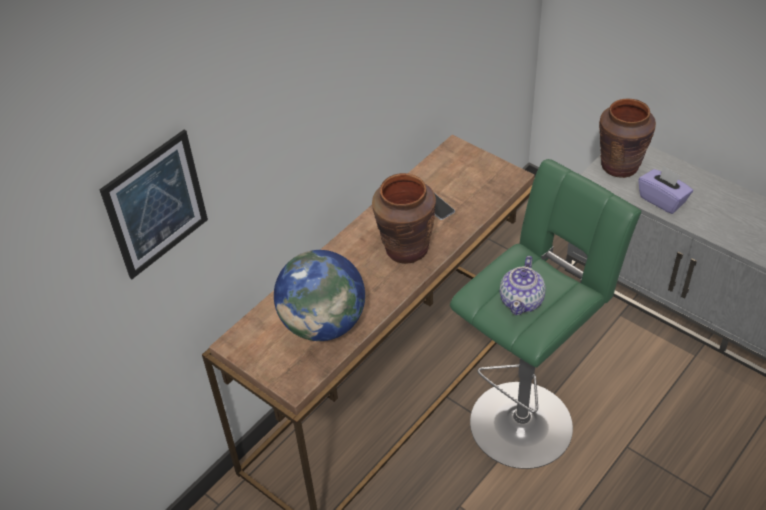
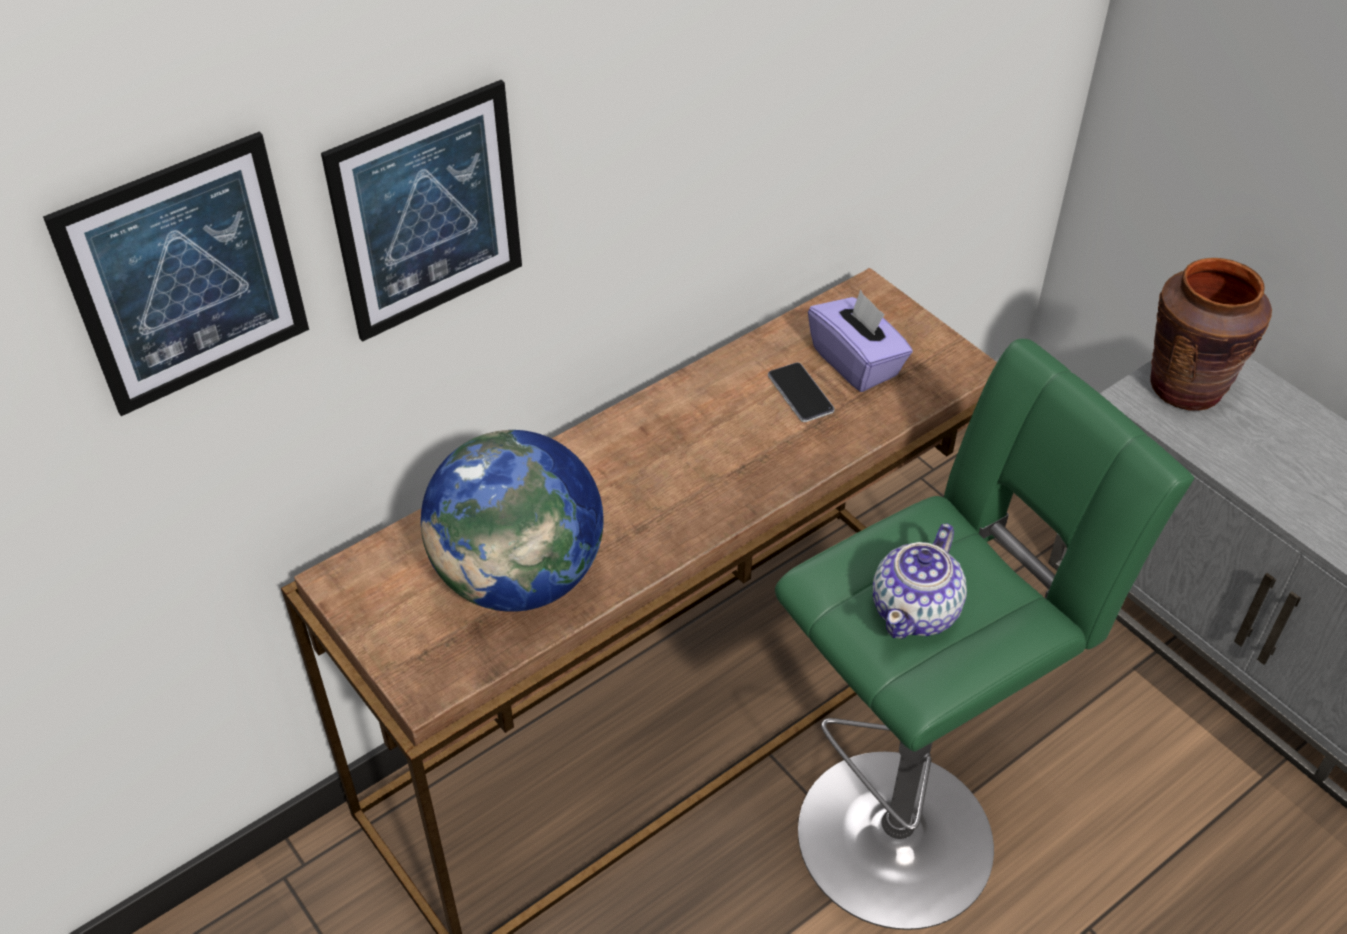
camera: 10 degrees right, 0 degrees up
(254, 151) = (428, 212): none -> picture
(406, 248) = (720, 464): brown vase -> none
(662, 200) = (1256, 467): purple tissue box -> purple tissue box (856, 362)

